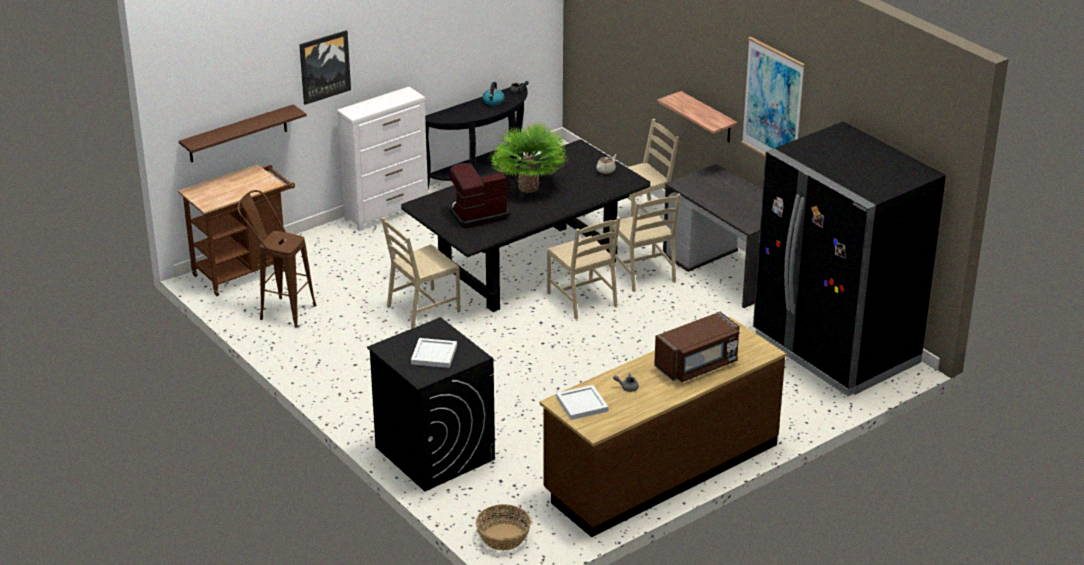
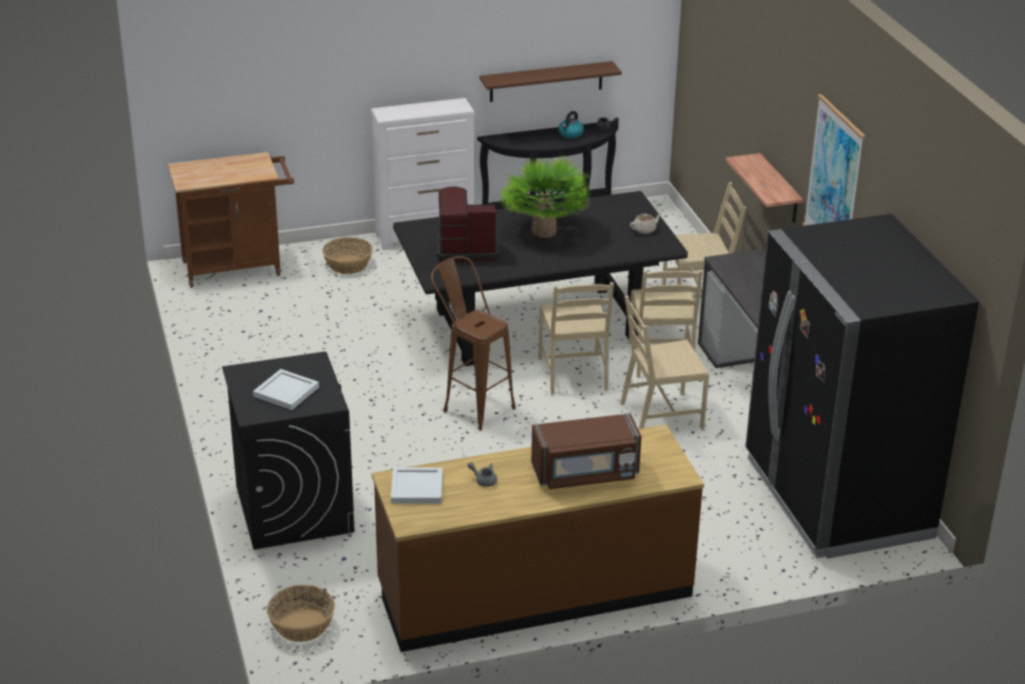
camera: 20 degrees right, 0 degrees up
(238, 134) = (247, 114): brown shelf -> brown shelf (546, 81)
(280, 311) = (243, 316): brown stool -> brown stool (471, 406)
(324, 66) = (359, 56): picture -> none
(339, 249) = (348, 264): none -> basket
(422, 309) = (391, 346): beige chair -> beige chair (660, 415)

